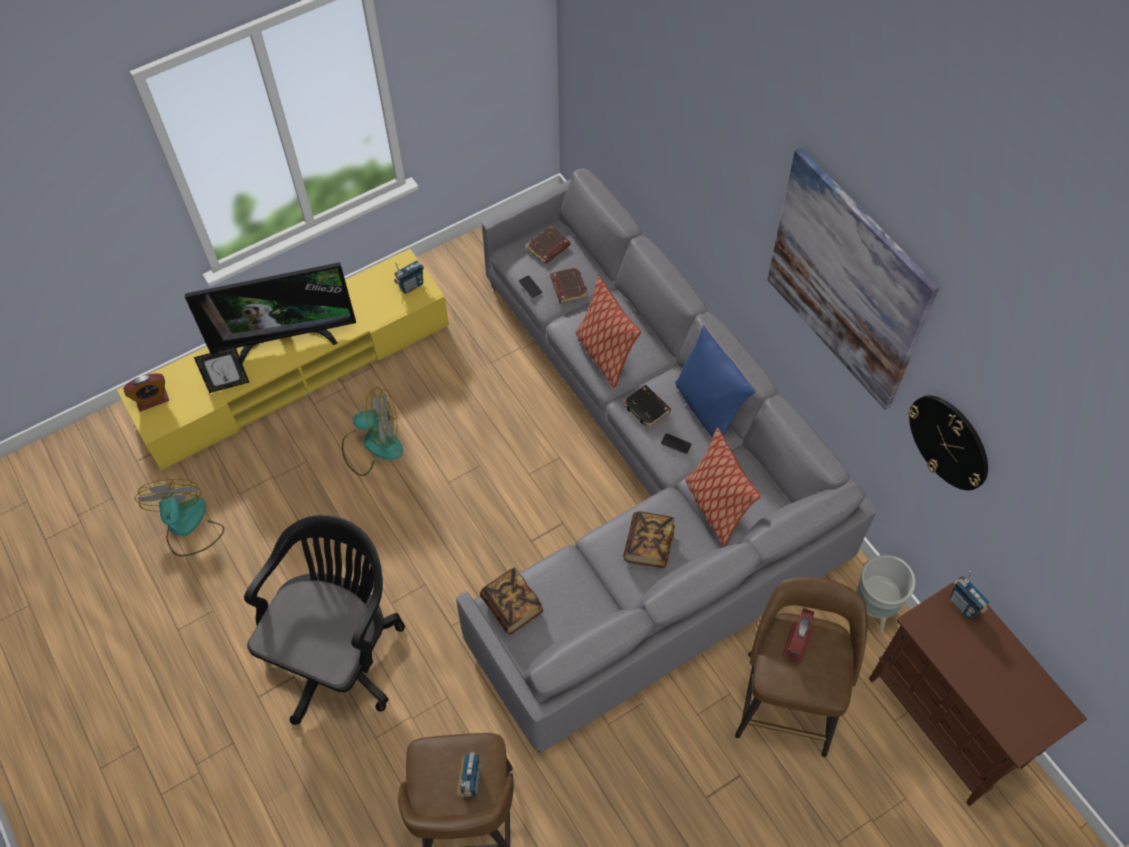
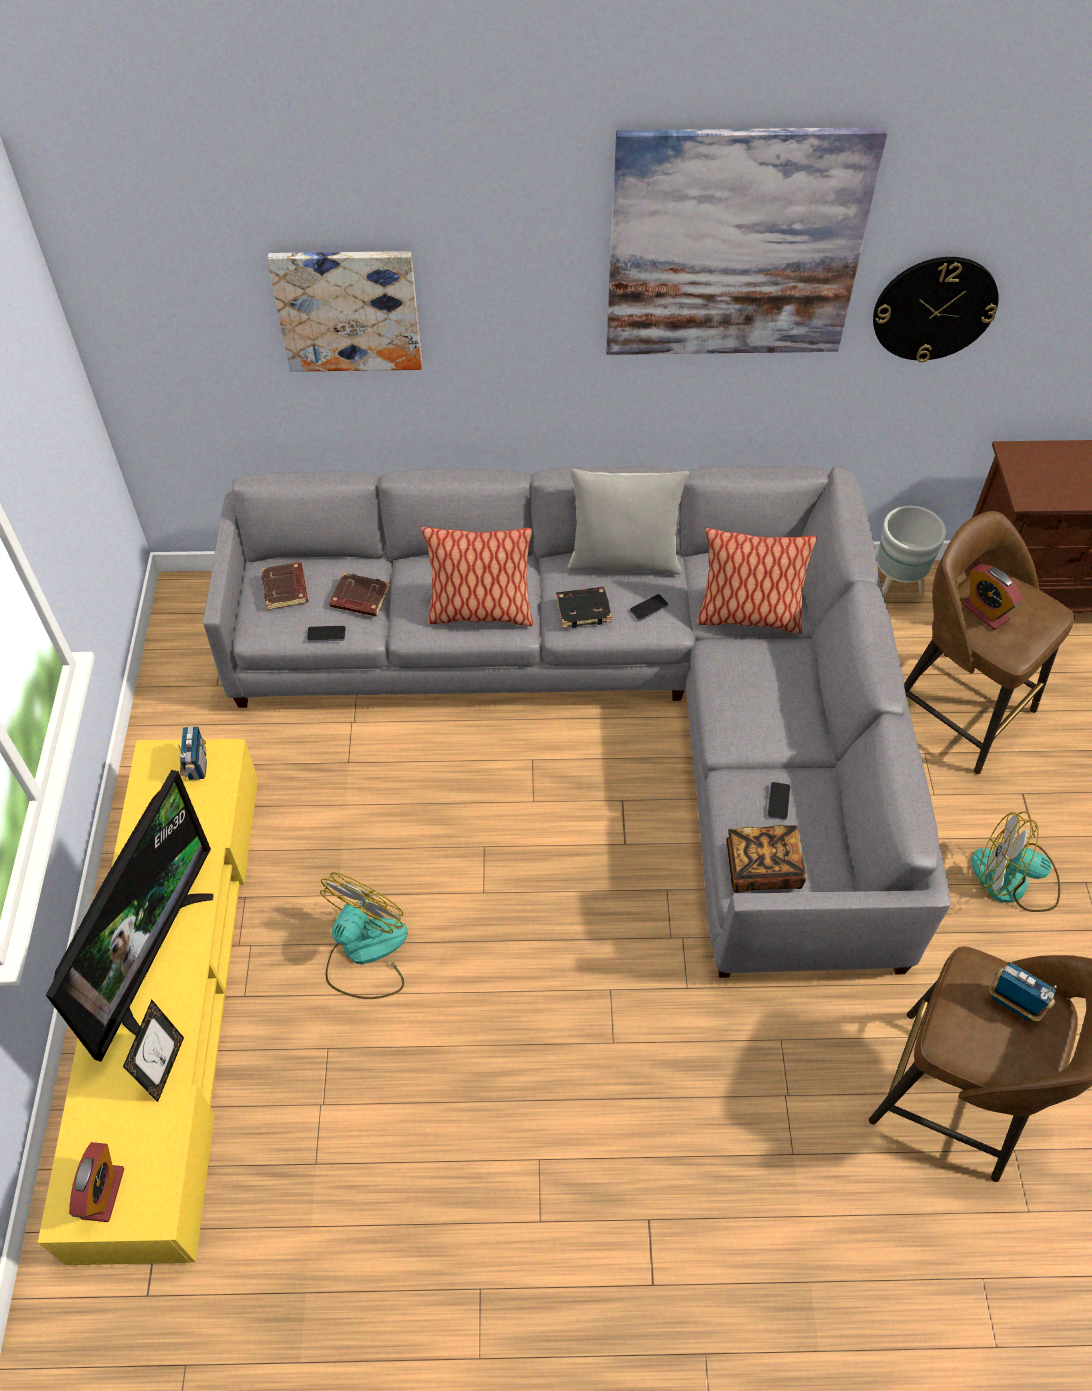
camera: 60 degrees left, 5 degrees down
(187, 527) = (318, 1265): fan -> fan (1013, 881)
(339, 651) = (645, 1142): black office chair -> none
(569, 593) = (778, 801): none -> phone
(648, 545) = (762, 696): book -> none
(663, 126) = (348, 310): none -> picture
(708, 409) = (624, 559): blue pillow -> grey pillow
(963, 606) = (1026, 457): radio -> none

